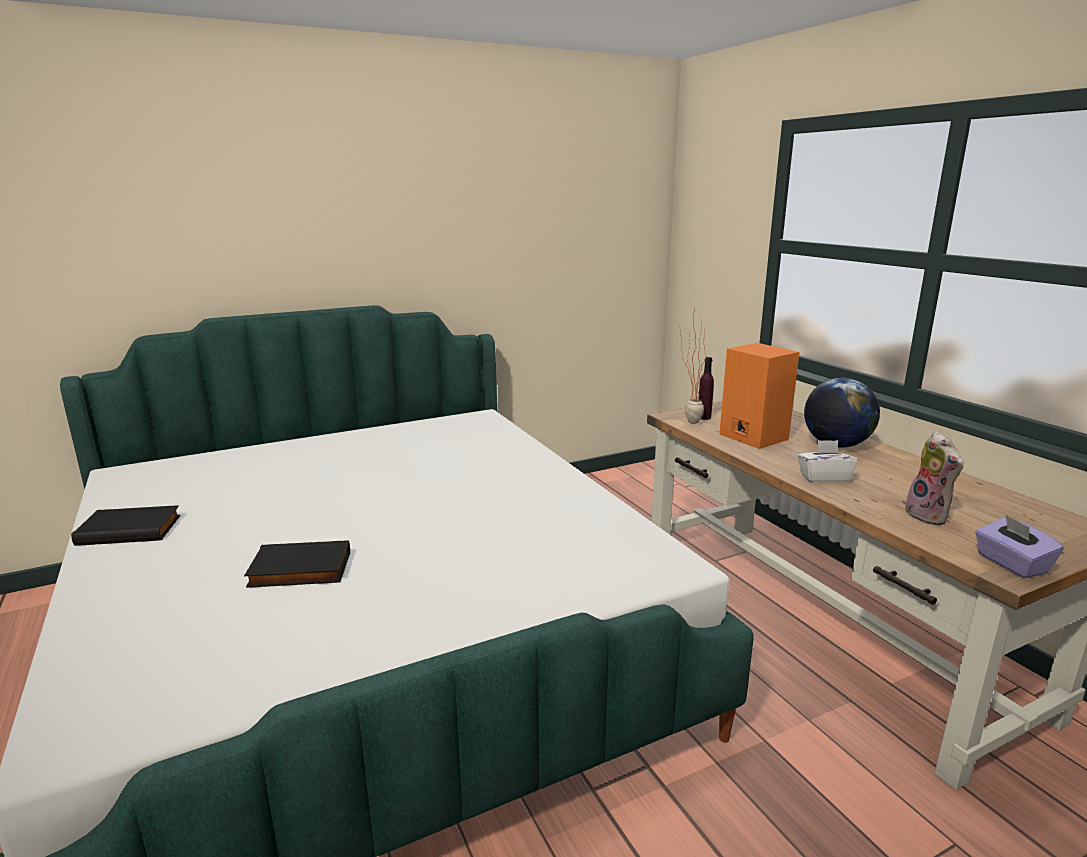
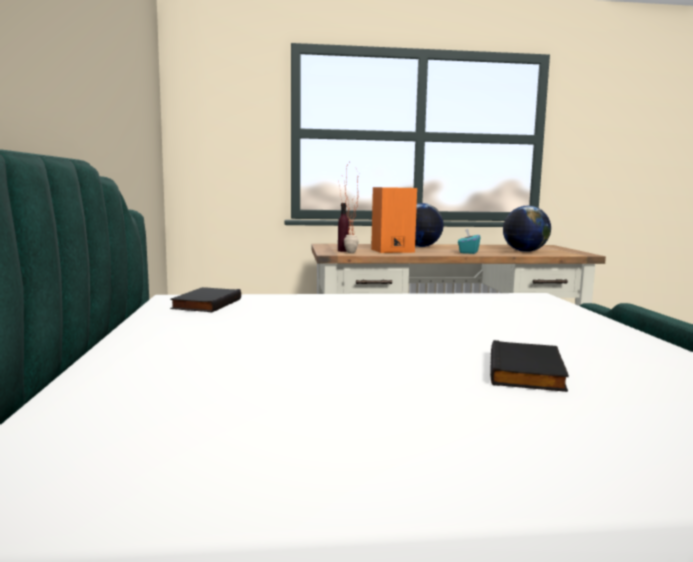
camera: 70 degrees left, 10 degrees down
(131, 529) = (349, 467): black book -> black book (205, 304)
(824, 477) = (468, 252): white tissue box -> turquoise tissue box
(929, 516) = (524, 251): plush toy -> globe
(1011, 564) = (576, 253): purple tissue box -> none

